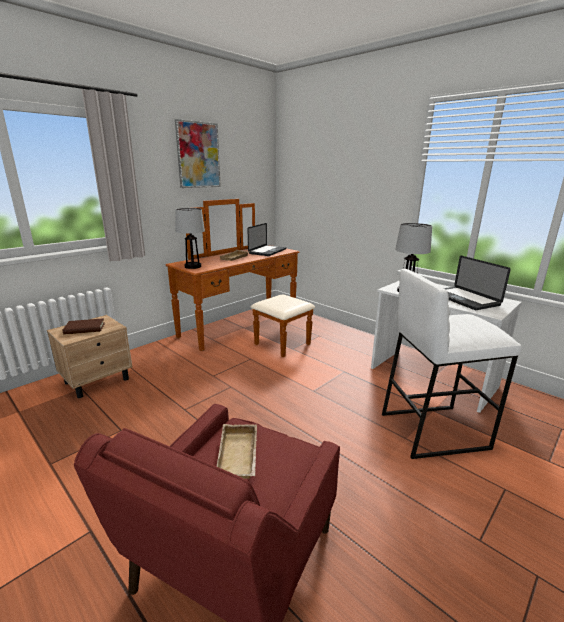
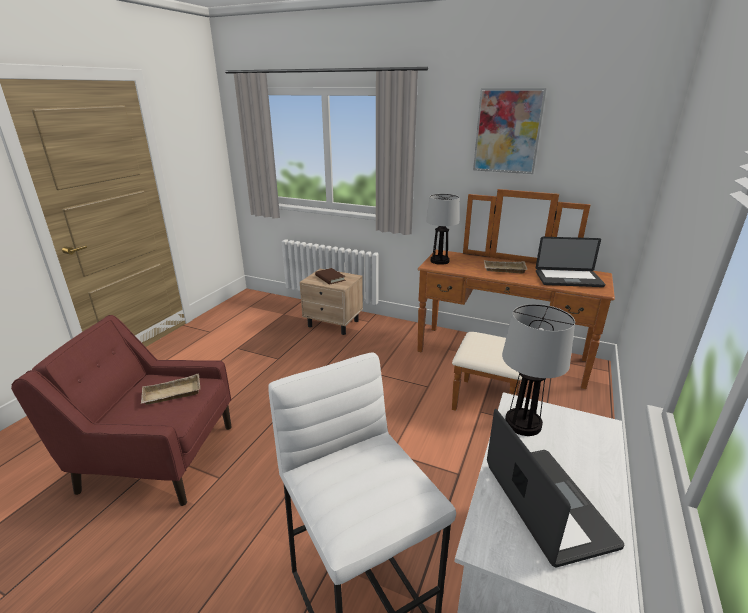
camera: 70 degrees right, 5 degrees up
(464, 299) = (547, 504): laptop -> laptop turned 120 degrees clockwise

